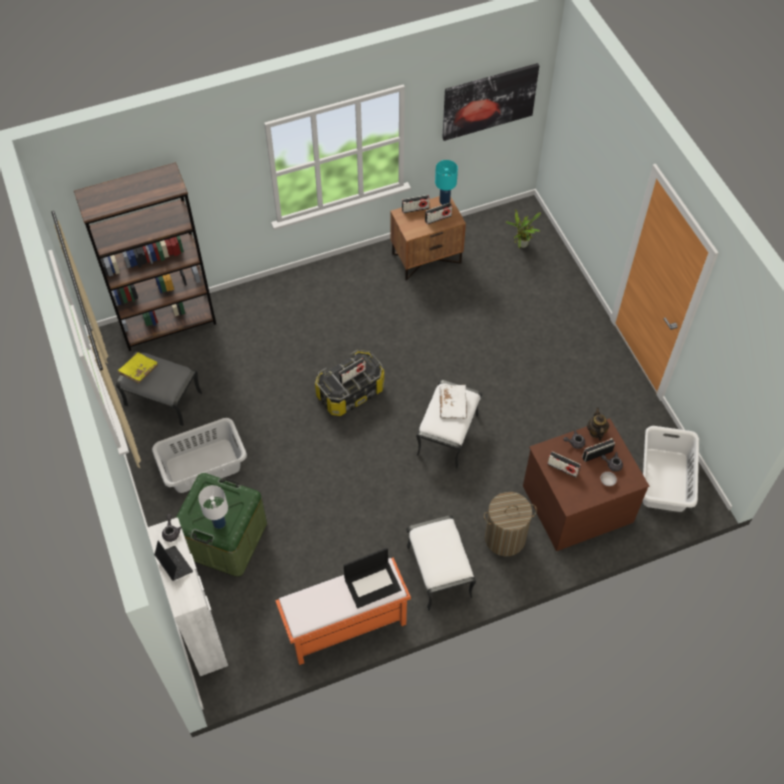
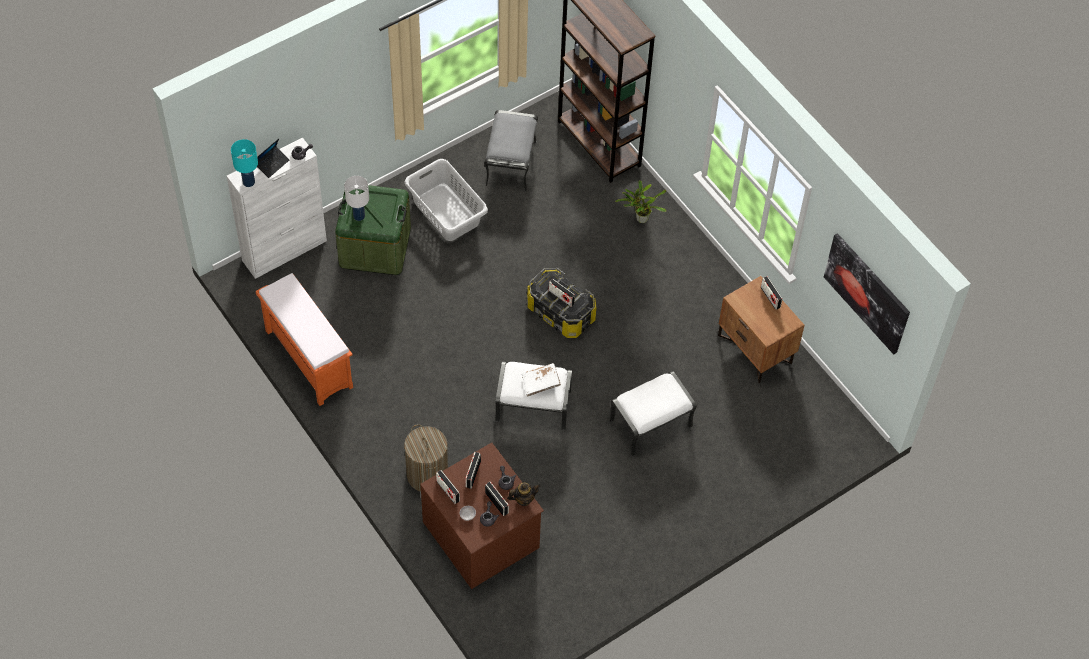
camera: 75 degrees right, 0 degrees up
(139, 371) = (511, 122): yellow book -> none
(373, 583) = (319, 339): laptop -> none
(438, 218) = (764, 320): radio -> radio (448, 491)
(440, 572) = (378, 424): white ottoman -> white ottoman (650, 424)
(444, 201) = (791, 322): turquoise table lamp -> turquoise table lamp (248, 182)
(521, 245) = (804, 438): potted plant -> potted plant (640, 218)
(664, 480) = (528, 614): white laundry basket -> none

